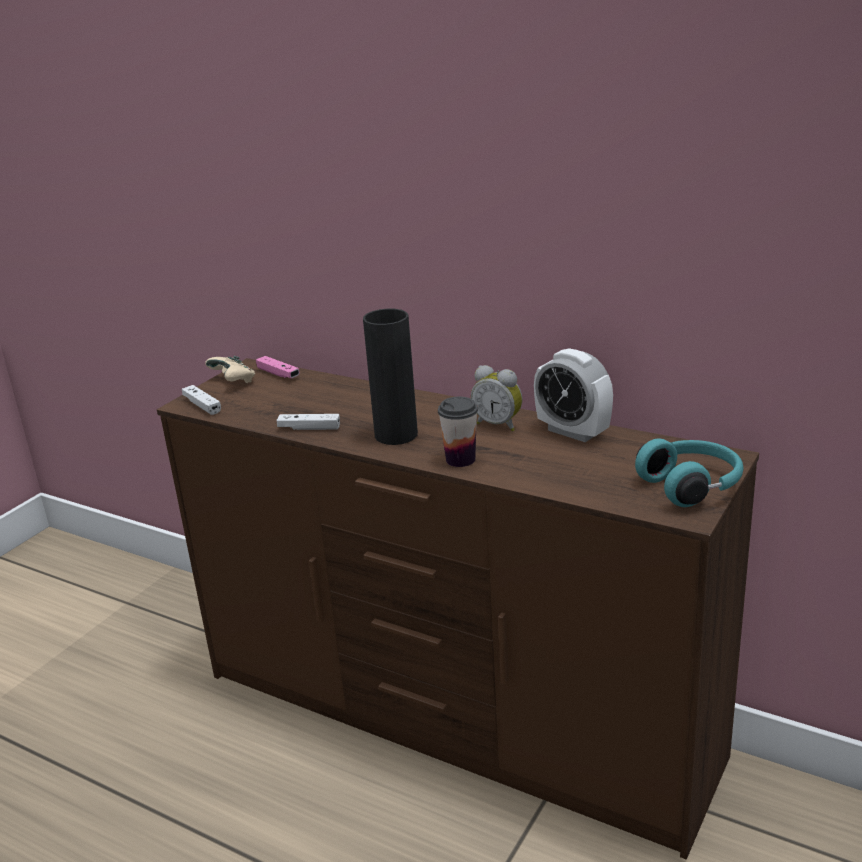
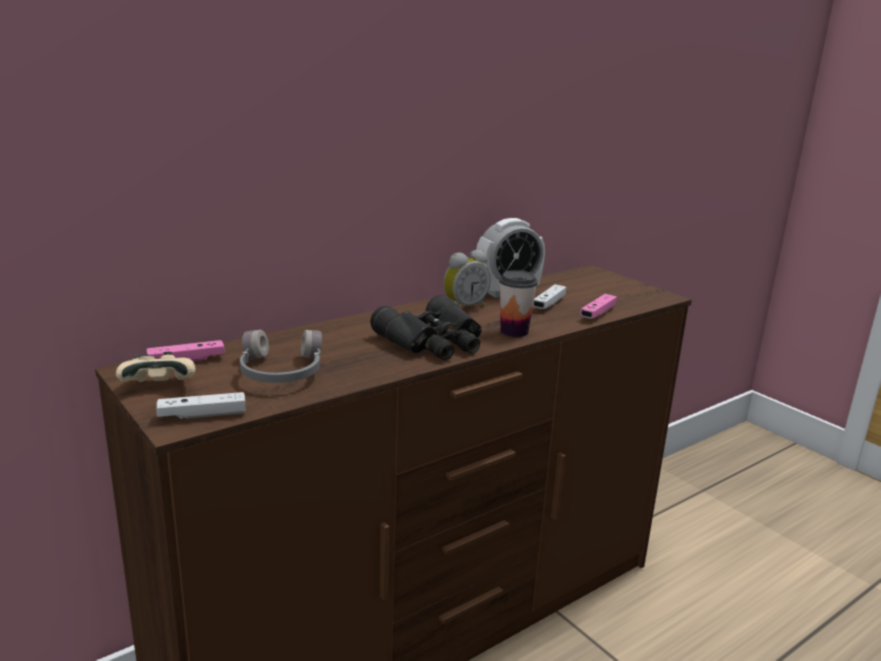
camera: 70 degrees left, 5 degrees down
(284, 404) = (280, 372): none -> grey headphones
(309, 428) = (365, 372): white game controller -> white game controller (549, 304)
(396, 435) = (434, 342): black vase -> black binoculars
(567, 488) = (597, 313): none -> pink game controller
(692, 486) = (624, 287): turquoise headphones -> none

